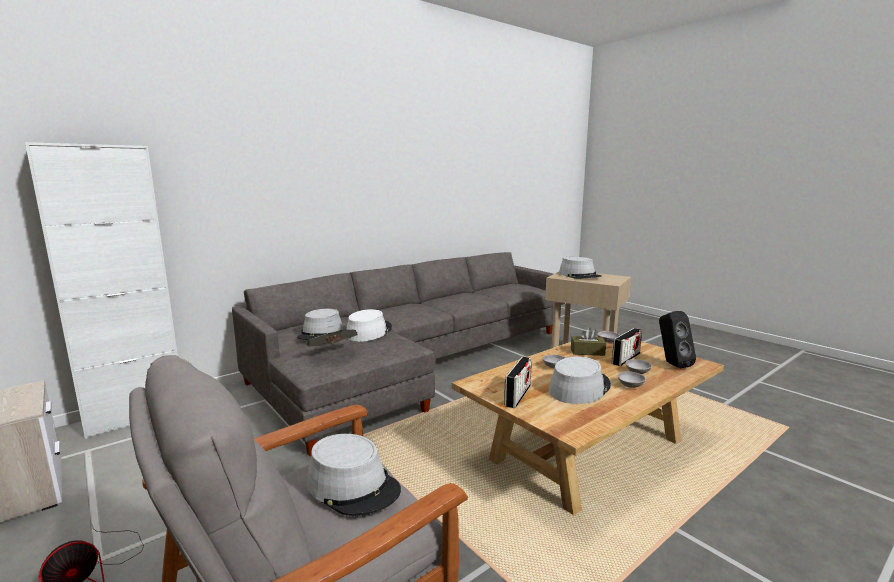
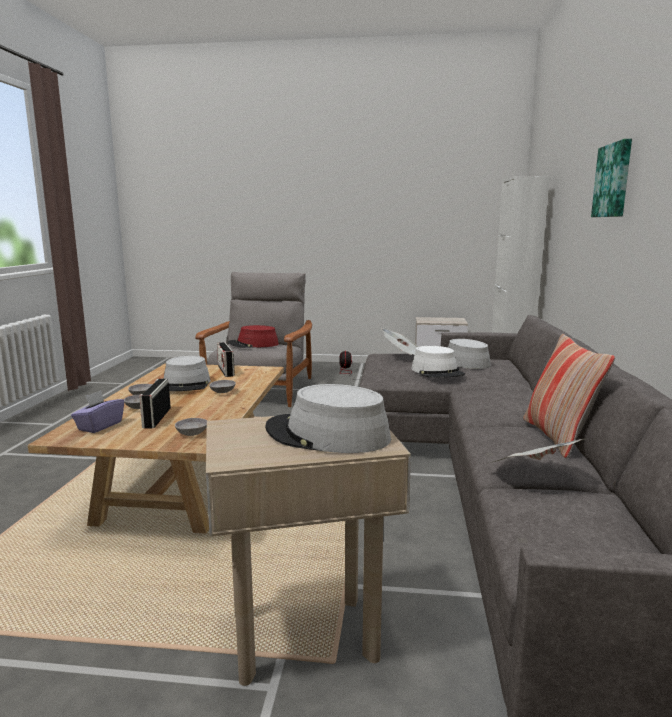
camera: 135 degrees right, 0 degrees up
(324, 168) = (614, 180): none -> picture
(353, 486) = (253, 344): grey hat -> red hat
(441, 298) = (558, 437): none -> pillow
(489, 295) = (532, 474): none -> newspaper
(587, 352) = (206, 413): brown tissue box -> none
(671, 364) = (99, 426): black speaker -> purple tissue box

